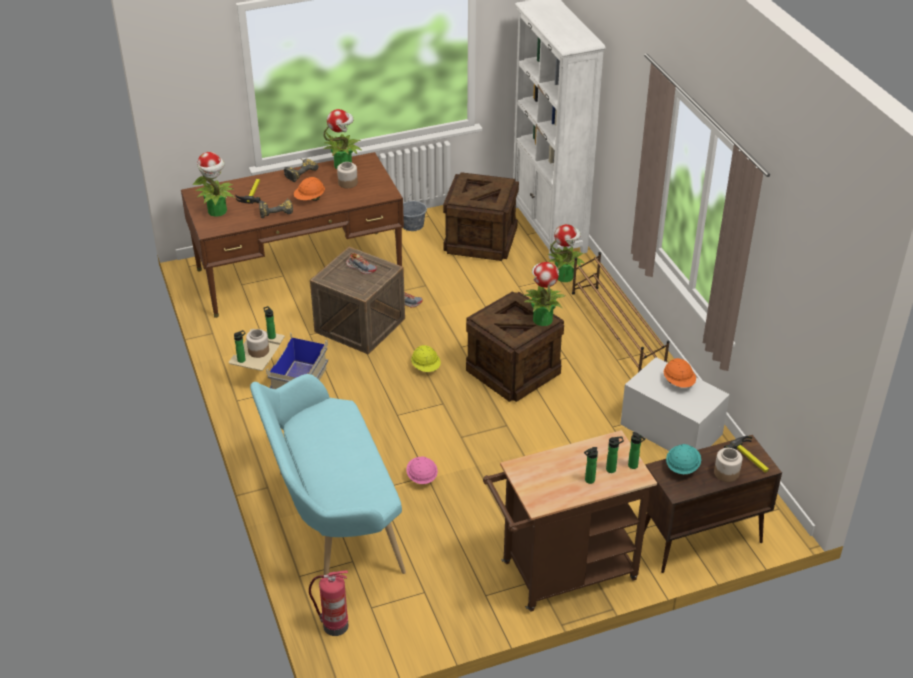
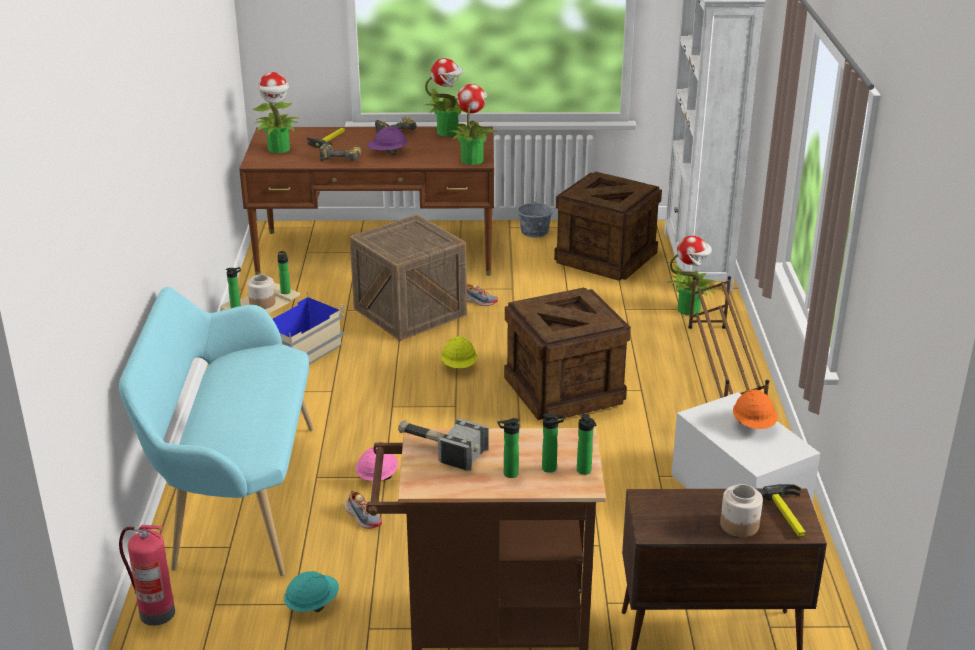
camera: 20 degrees right, 10 degrees down
(310, 199) = (387, 153): orange hard hat -> purple hard hat
(347, 183) = (440, 147): jar -> none
(361, 268) = (417, 235): shoe -> shoe (363, 517)
(533, 473) = (439, 449): none -> hammer
(542, 319) = (601, 319): potted plant -> potted plant (472, 160)
(682, 467) = (677, 503): turquoise hard hat -> turquoise hard hat (312, 604)

